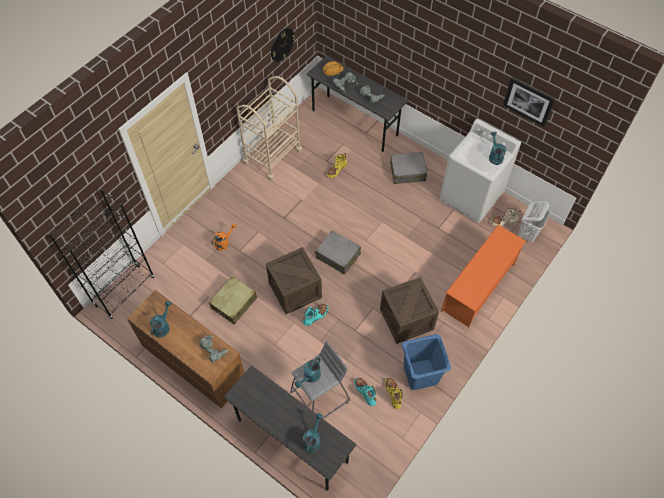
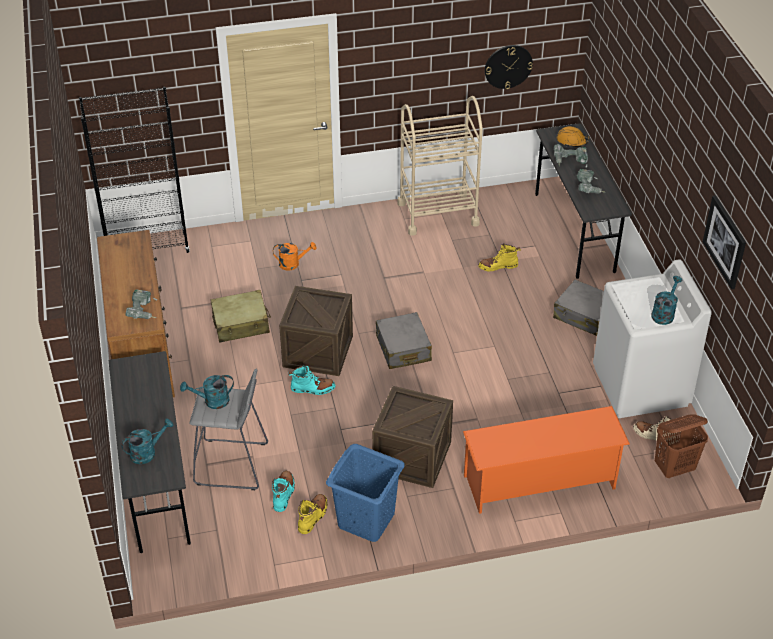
camera: 40 degrees right, 15 degrees down
(163, 326) = (120, 263): turquoise watering can -> none
(528, 233) = (674, 468): white laundry basket -> brown laundry basket

